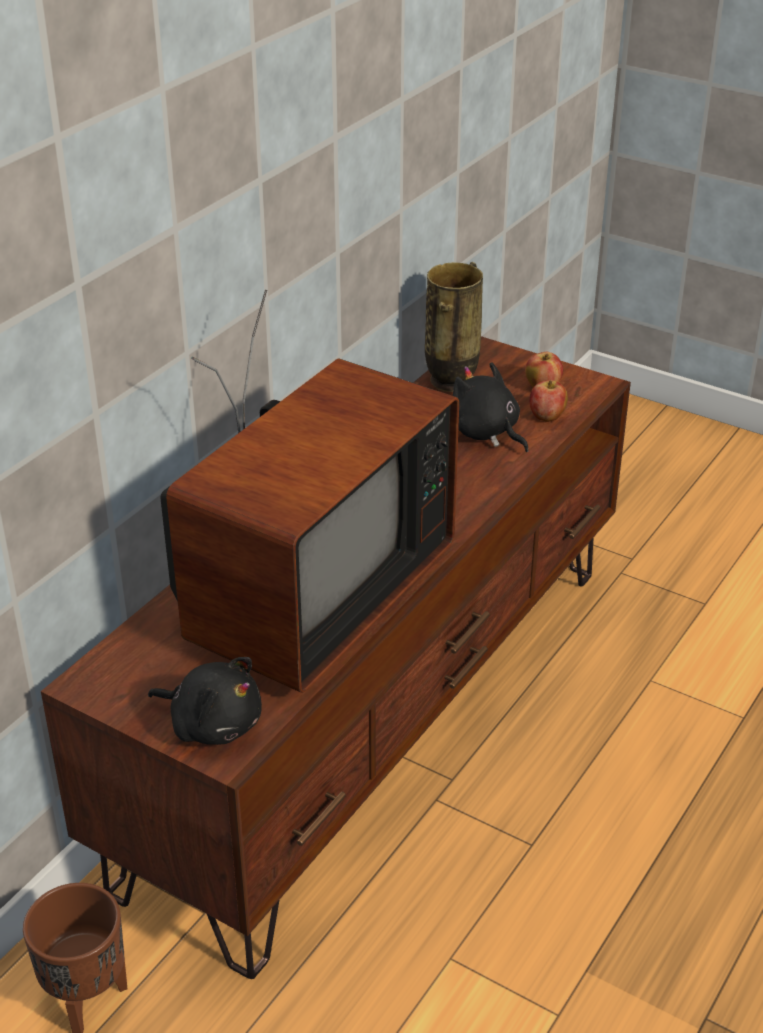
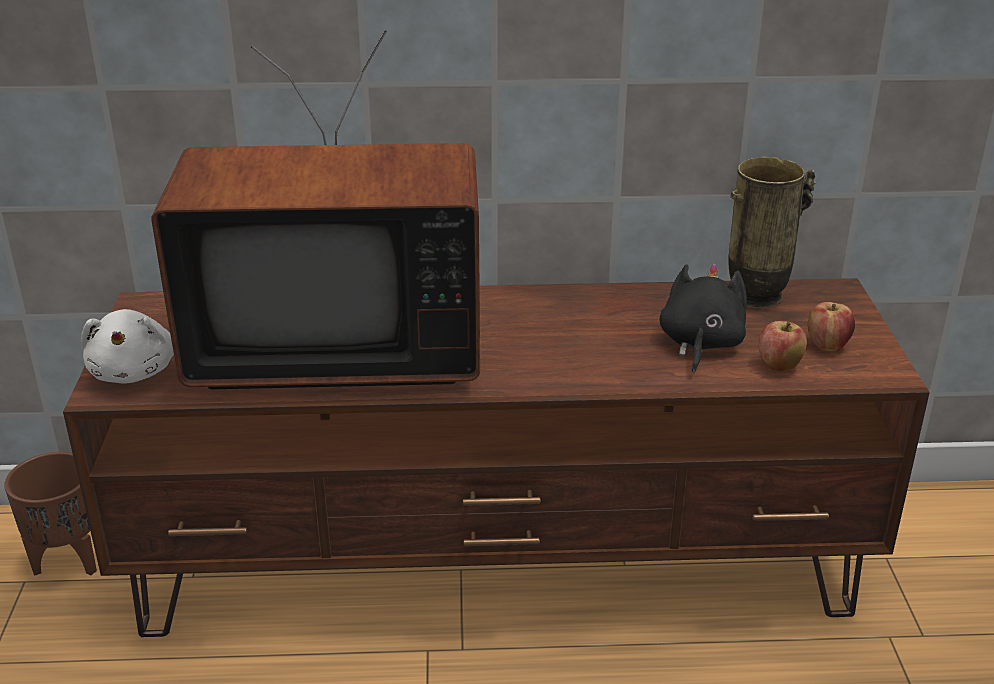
camera: 55 degrees right, 5 degrees down
(213, 724) = (134, 371): black plush toy -> white plush toy

